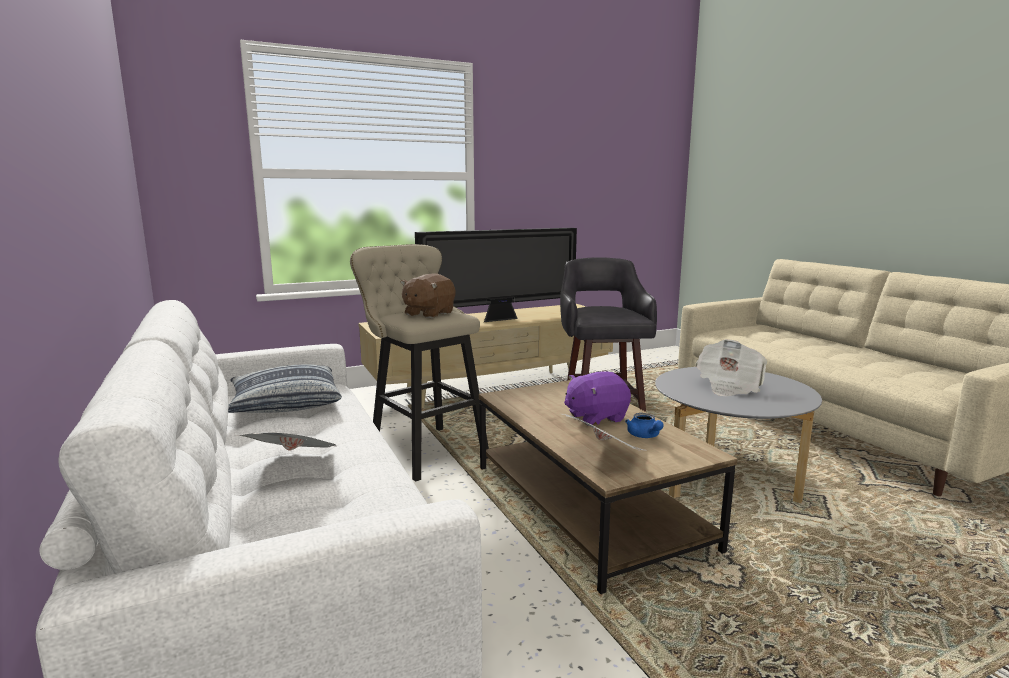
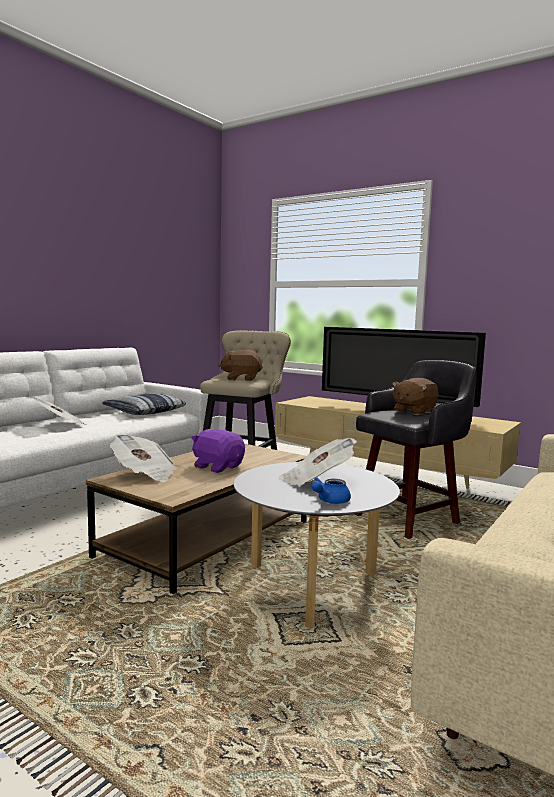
camera: 60 degrees right, 5 degrees down
(604, 310) = (413, 412): none -> brown plush toy
(644, 436) = (192, 480): blue teapot -> blue teapot (329, 501)

